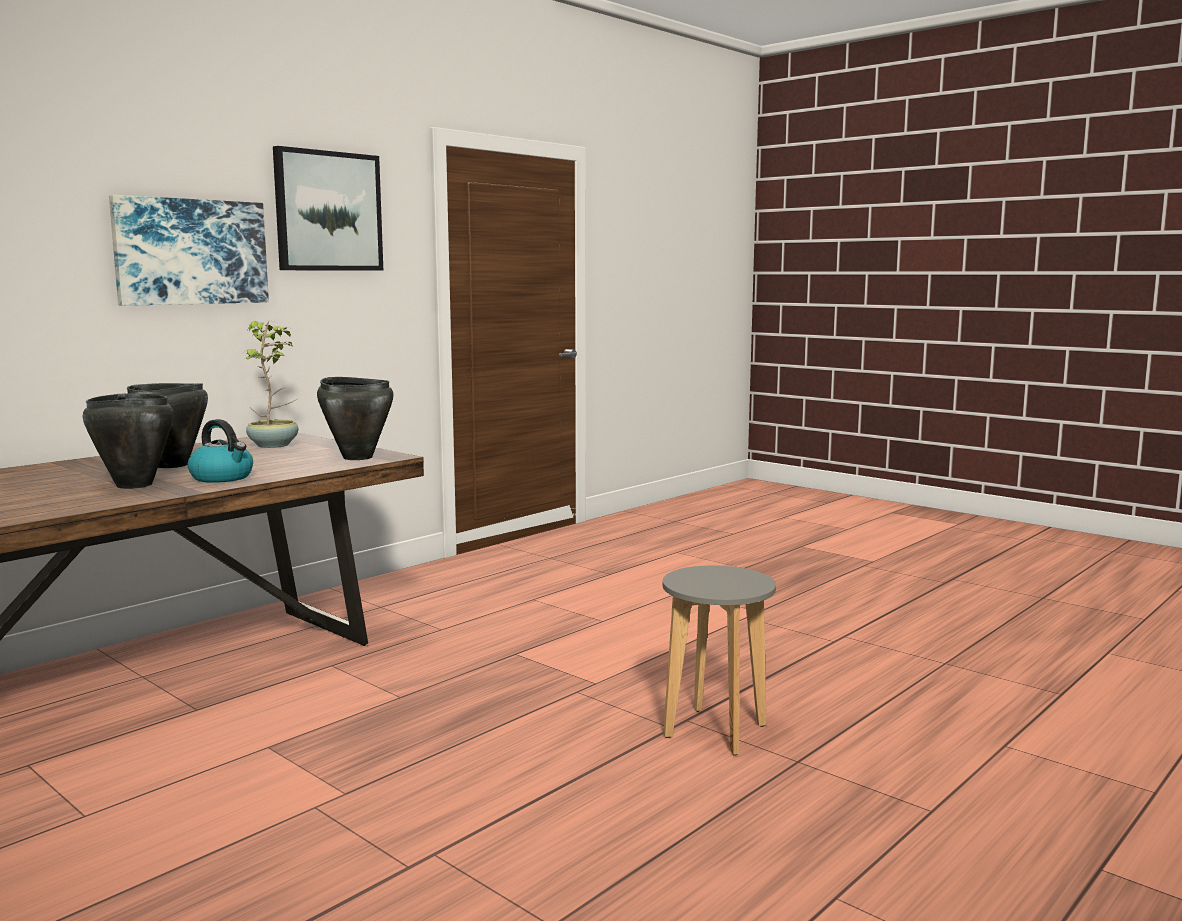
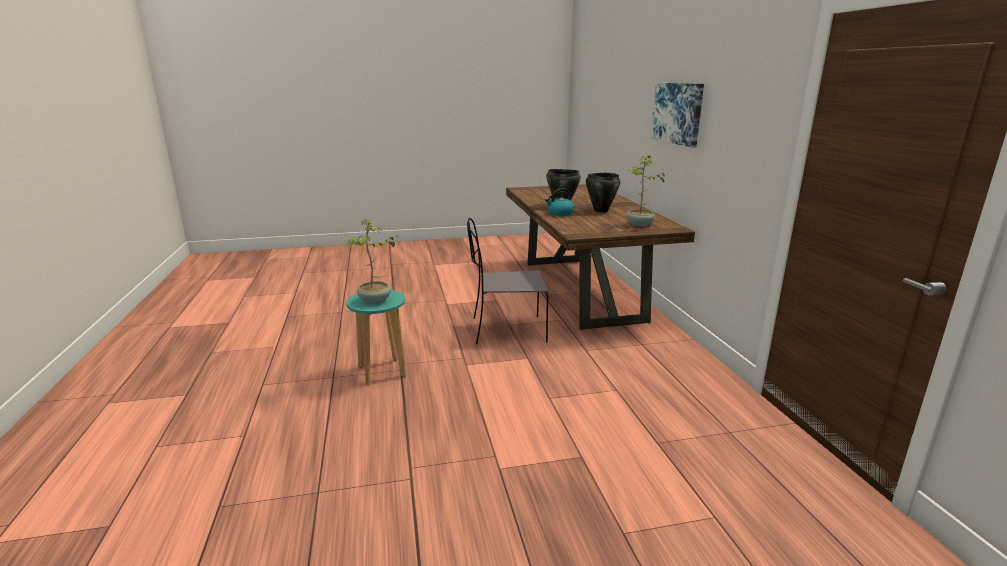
camera: 125 degrees right, 10 degrees up
(328, 211) = (735, 88): picture -> none
(357, 457) = (581, 231): black cooking pot -> none
(430, 692) = (506, 330): none -> grey chair
(715, 731) = (382, 371): grey stool -> turquoise stool
(724, 579) = (375, 301): none -> potted plant

